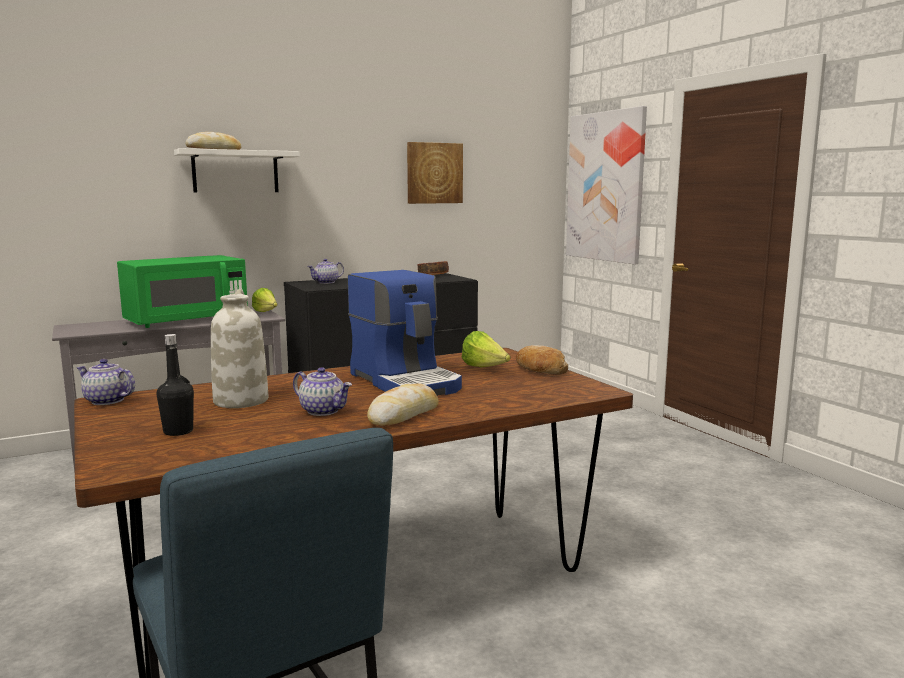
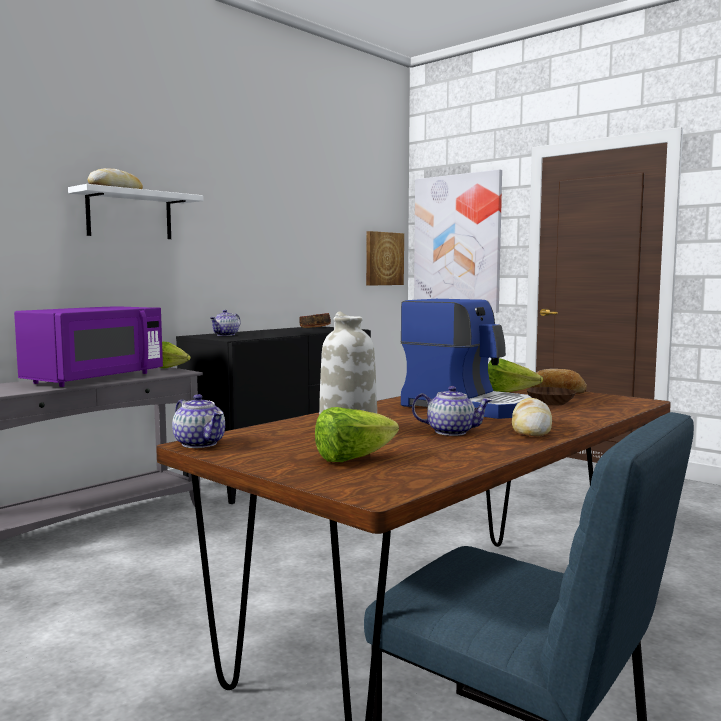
camera: 20 degrees left, 5 degrees down
(106, 401) = (200, 444): teapot -> teapot turned 135 degrees counterclockwise
(178, 431) = (353, 459): black bottle -> lettuce
(186, 320) = (94, 379): green microwave -> purple microwave
(434, 173) = (307, 226): picture -> picture (383, 258)
(497, 385) = (551, 403): none -> brown bowl

